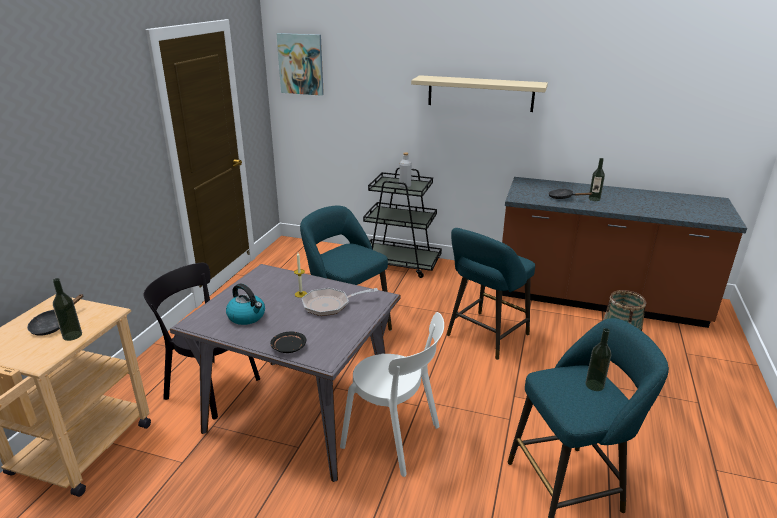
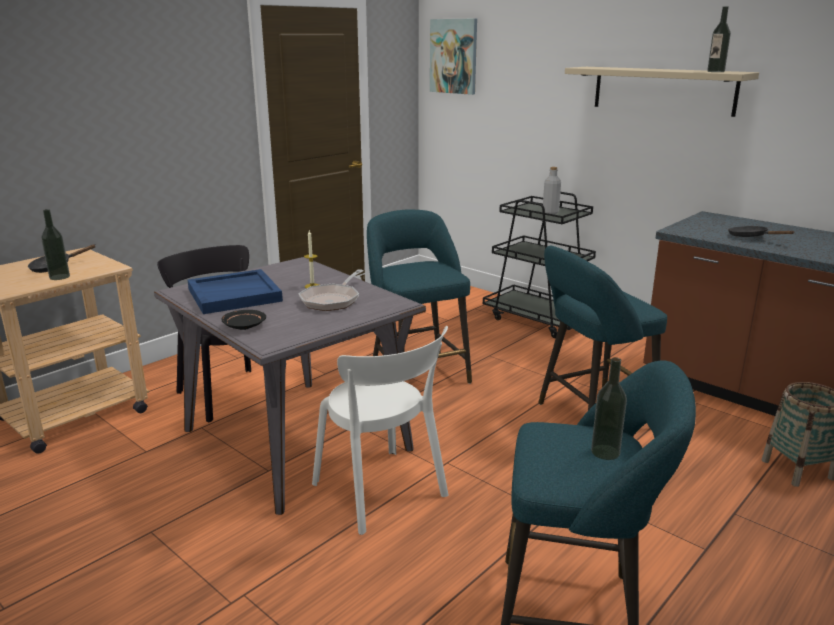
camera: 25 degrees right, 5 degrees down
(247, 317) = (235, 295): kettle -> blue tray
(330, 305) = (332, 300): frying pan -> frying pan turned 75 degrees counterclockwise
(594, 199) = (802, 244): bottle -> bottle (715, 71)

